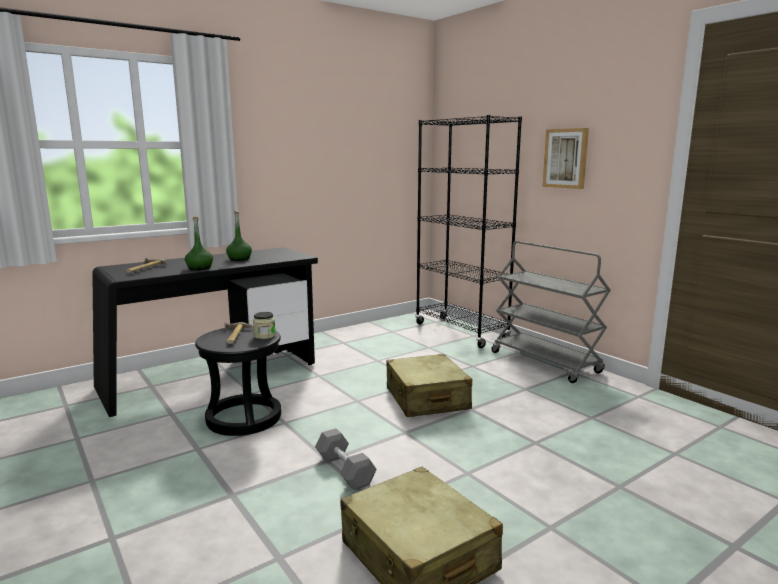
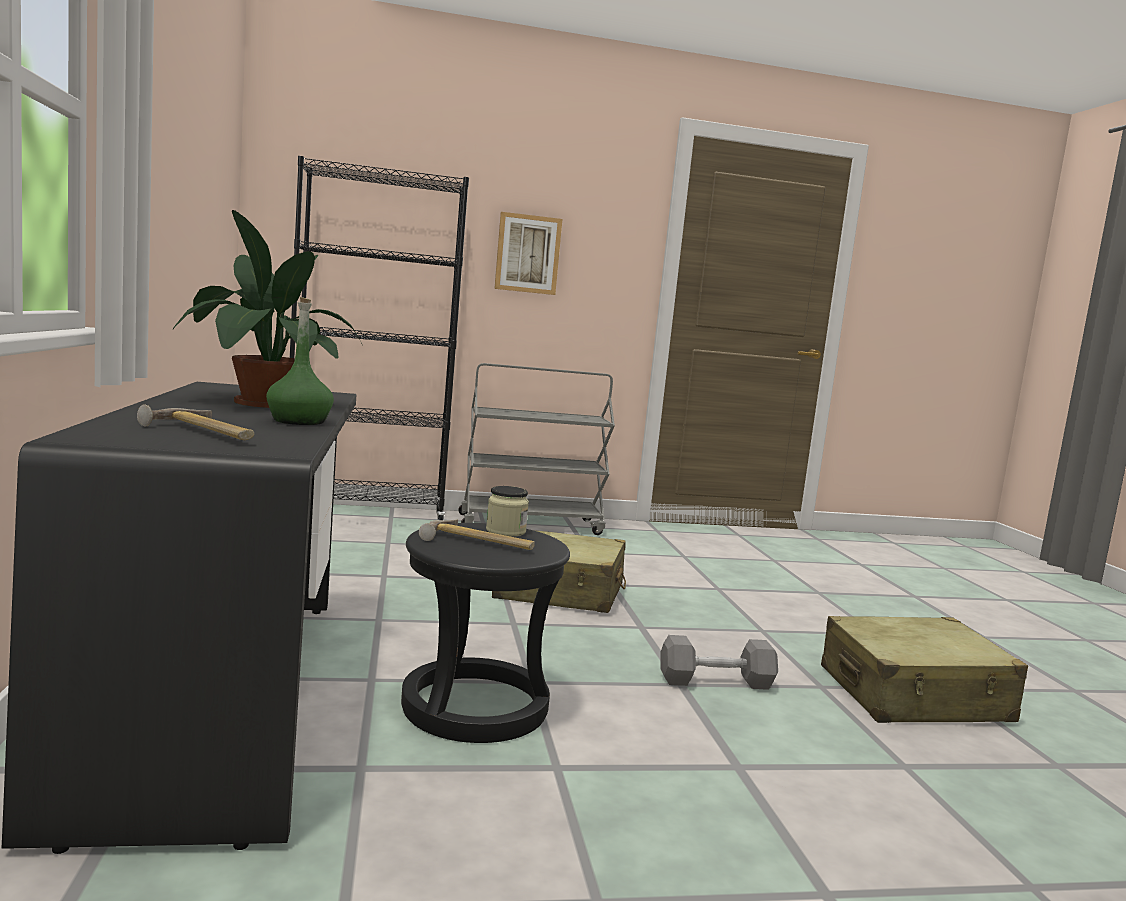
camera: 65 degrees left, 5 degrees down
(239, 259) = (261, 403): green bottle -> potted plant

